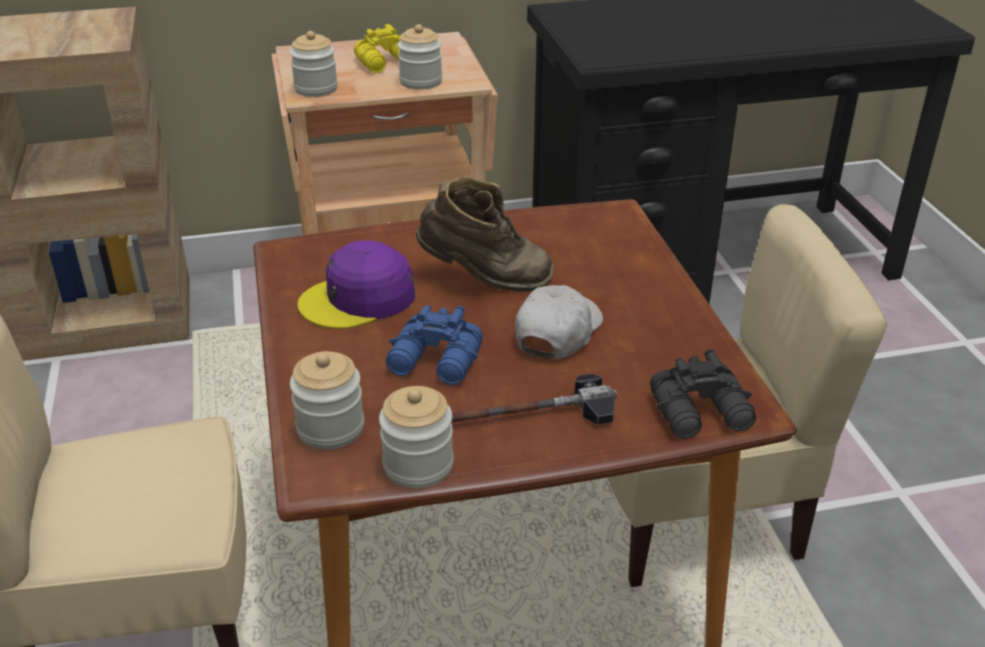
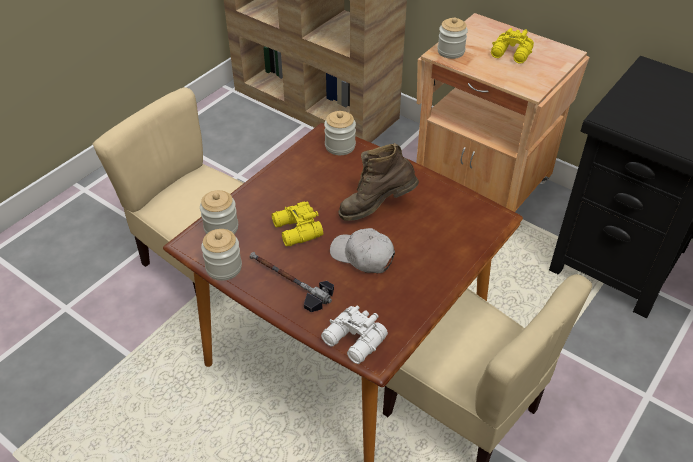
camera: 50 degrees right, 10 degrees up
(359, 299) = (315, 179): purple cap -> none
(421, 82) = (508, 76): jar -> jar (340, 146)
(436, 362) = (296, 231): blue binoculars -> yellow binoculars
(485, 280) = (376, 208): brown boot -> brown boot turned 105 degrees clockwise
(557, 332) = (362, 256): white cap -> white cap turned 135 degrees counterclockwise
(703, 413) = (354, 341): black binoculars -> white binoculars

